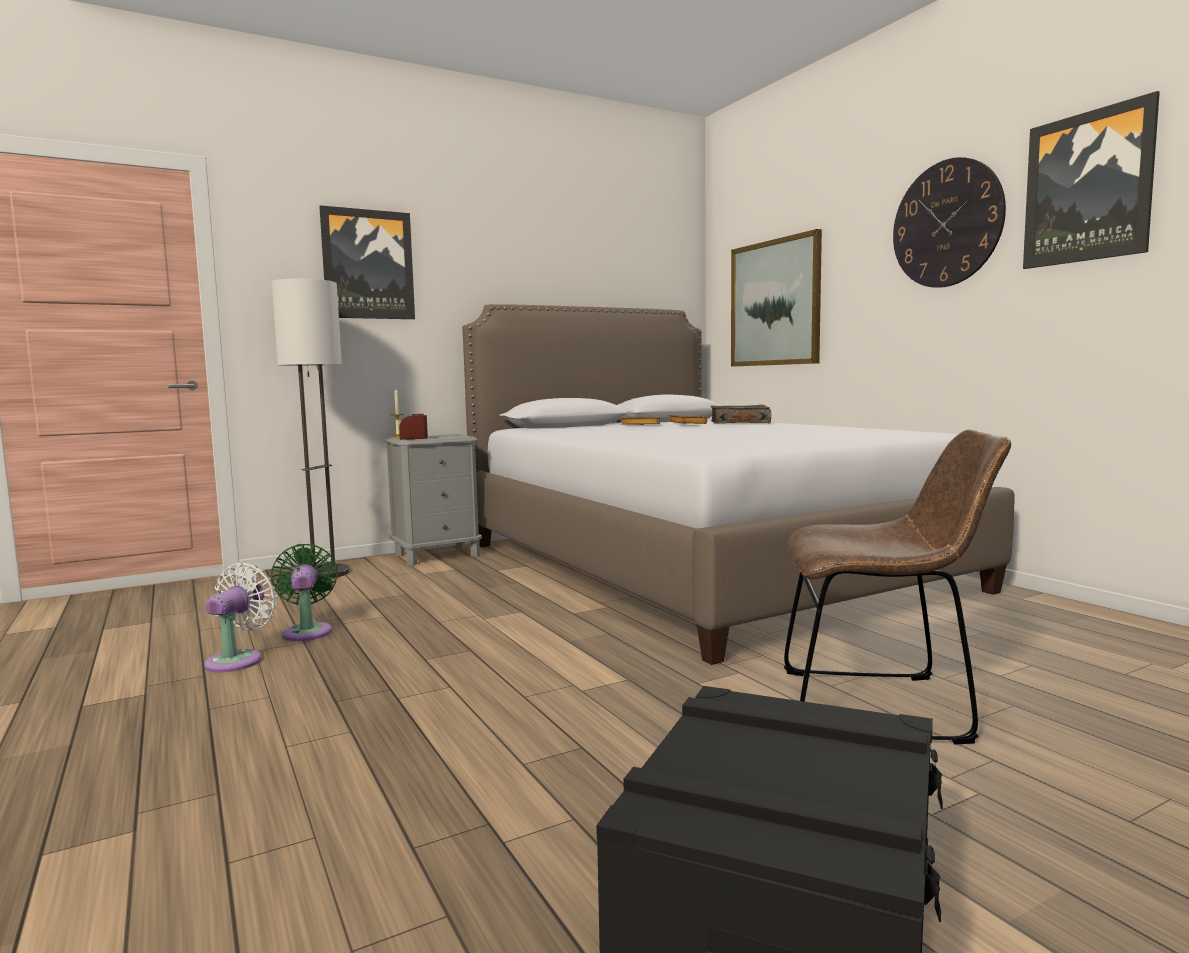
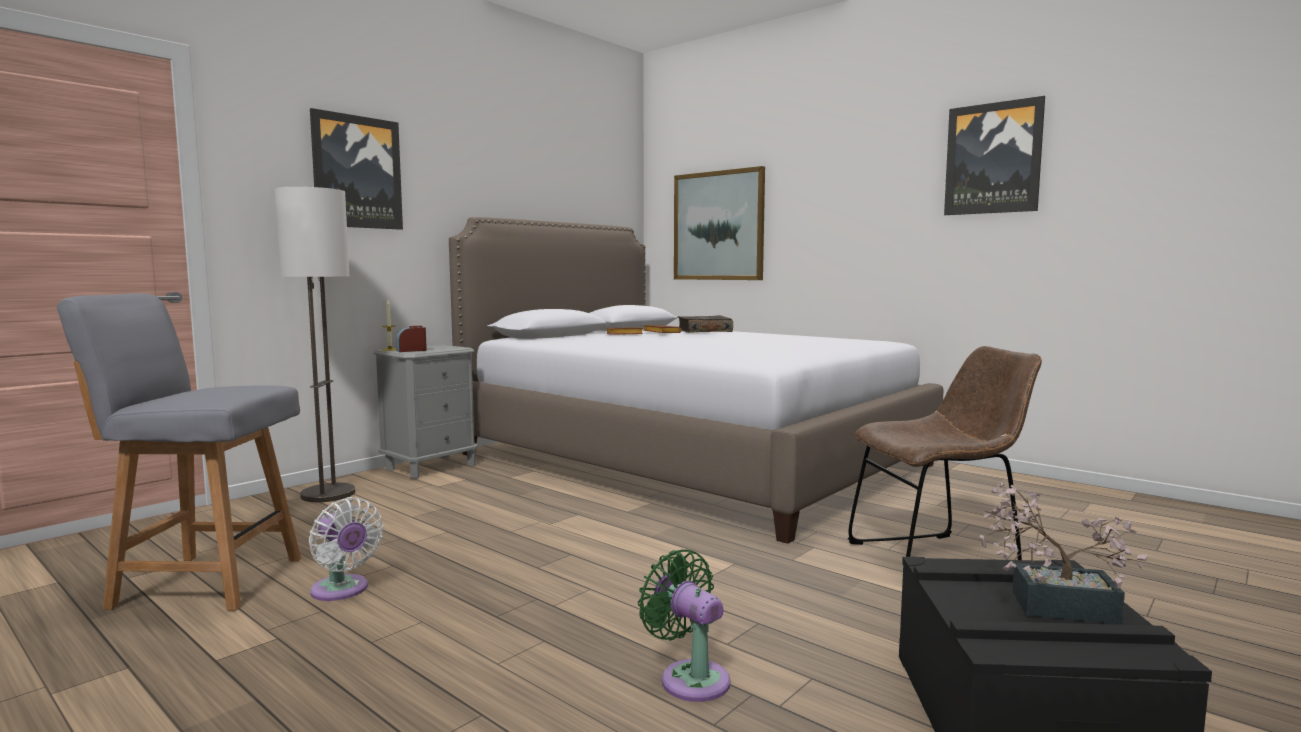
camera: 20 degrees left, 0 degrees up
(149, 639) = (205, 582): none -> grey chair
(238, 660) = (342, 591): white fan -> white fan turned 135 degrees clockwise
(307, 631) = (383, 554): green fan -> green fan (690, 678)
(808, 771) = (1051, 605): none -> potted plant
(946, 224) = (879, 174): wall clock -> none

